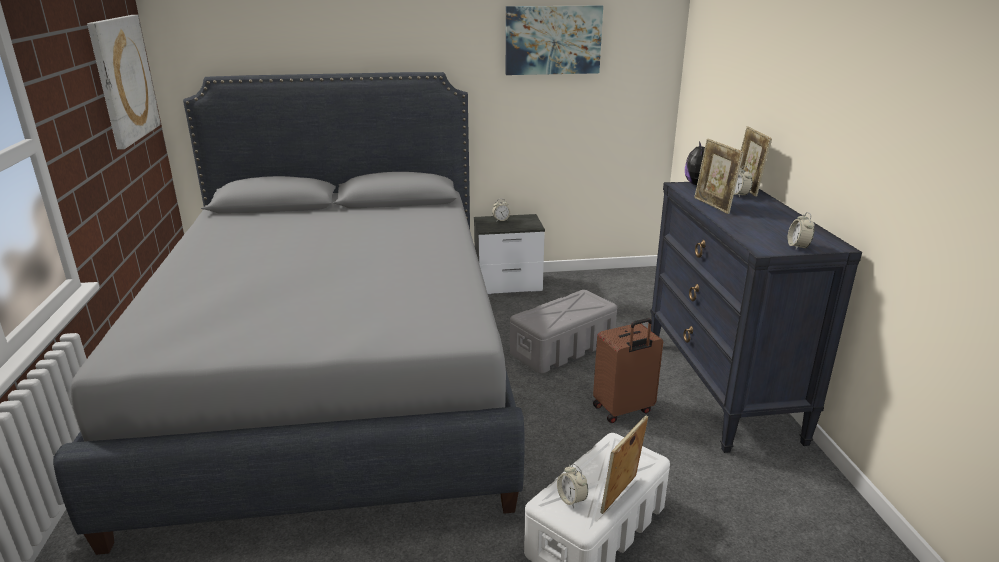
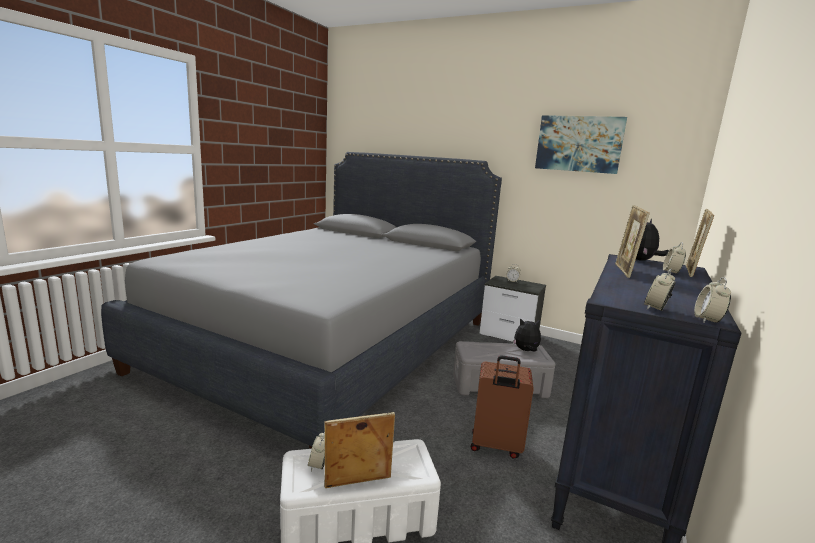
camera: 35 degrees right, 10 degrees down
(123, 79) = (295, 143): picture -> none
(580, 301) = (526, 351): none -> plush toy
(835, 247) = (707, 320): none -> alarm clock

